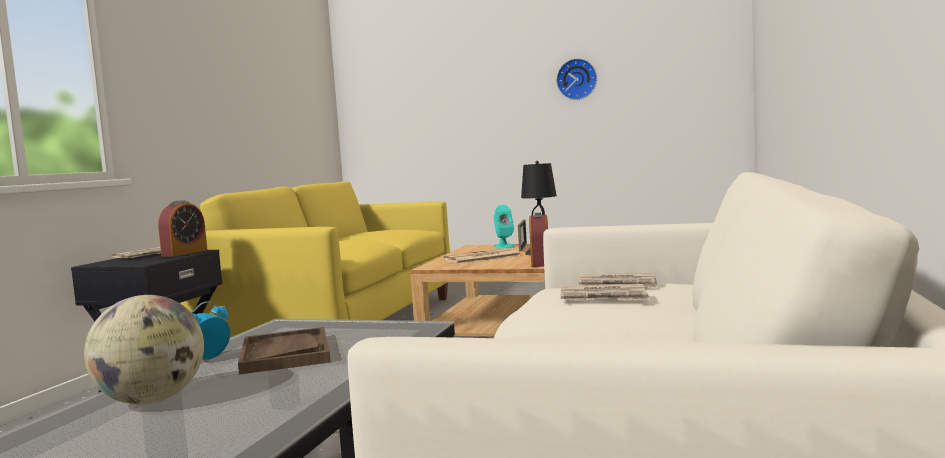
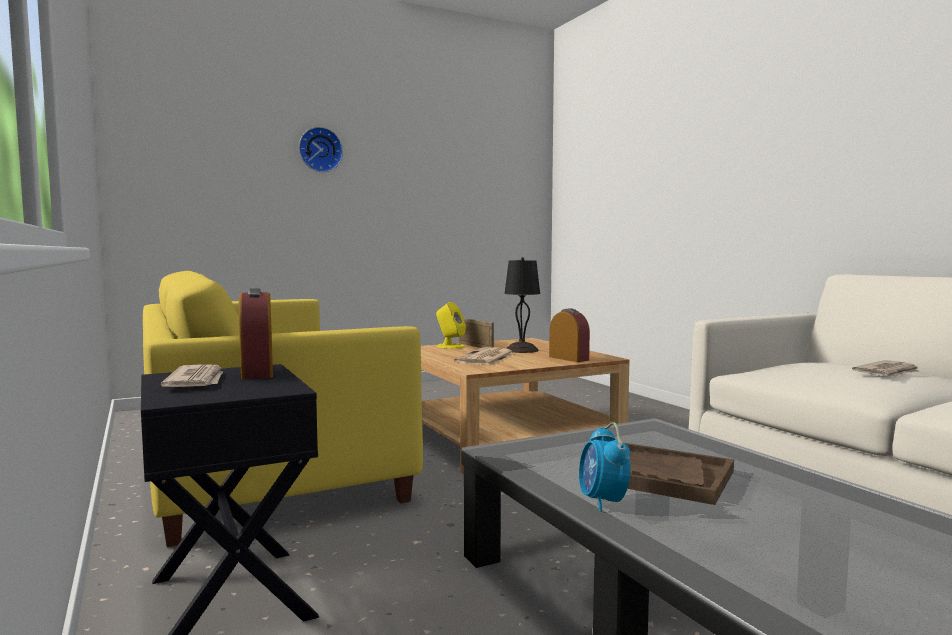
camera: 45 degrees left, 0 degrees up
(152, 401) = (771, 555): globe -> none
(504, 246) = (450, 346): turquoise speaker -> yellow speaker
(577, 79) = (415, 177): wall clock -> wall clock (320, 150)
(618, 284) = (819, 364): newspaper -> none

